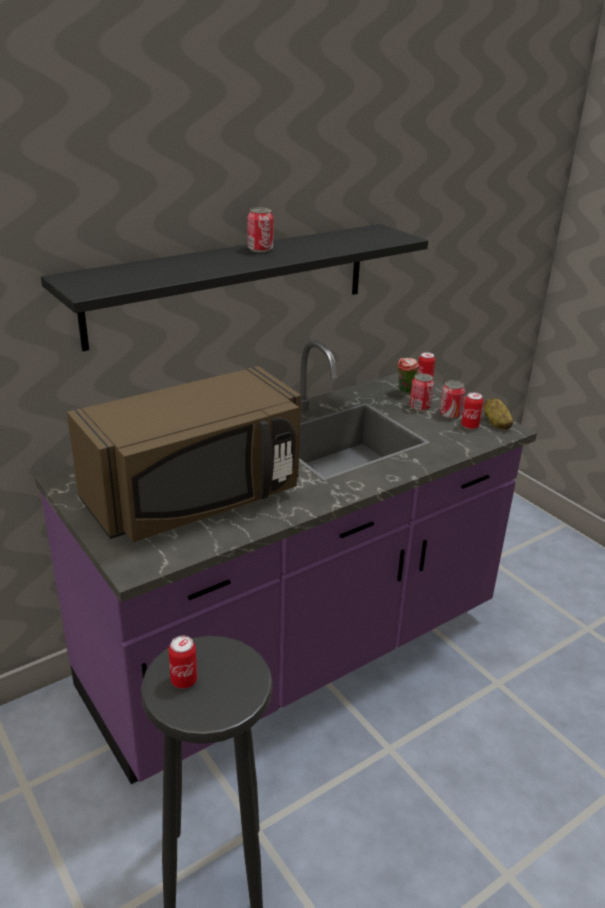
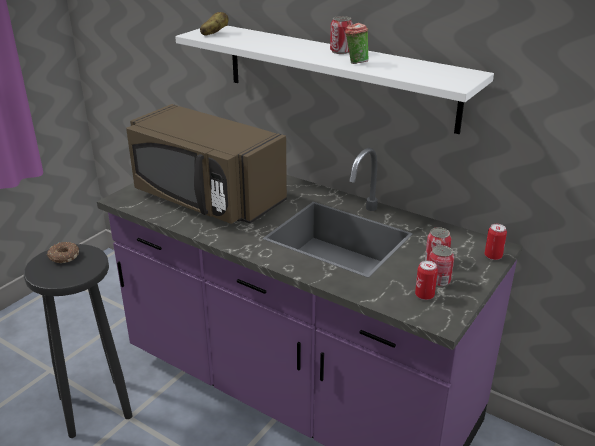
camera: 70 degrees right, 0 degrees up
(184, 680) = (63, 257): can -> donut
(232, 283) = (337, 75): black shelf -> white shelf
(405, 392) = (460, 249): cup -> cup (355, 62)
(496, 423) = (448, 311): potato -> potato (214, 33)

